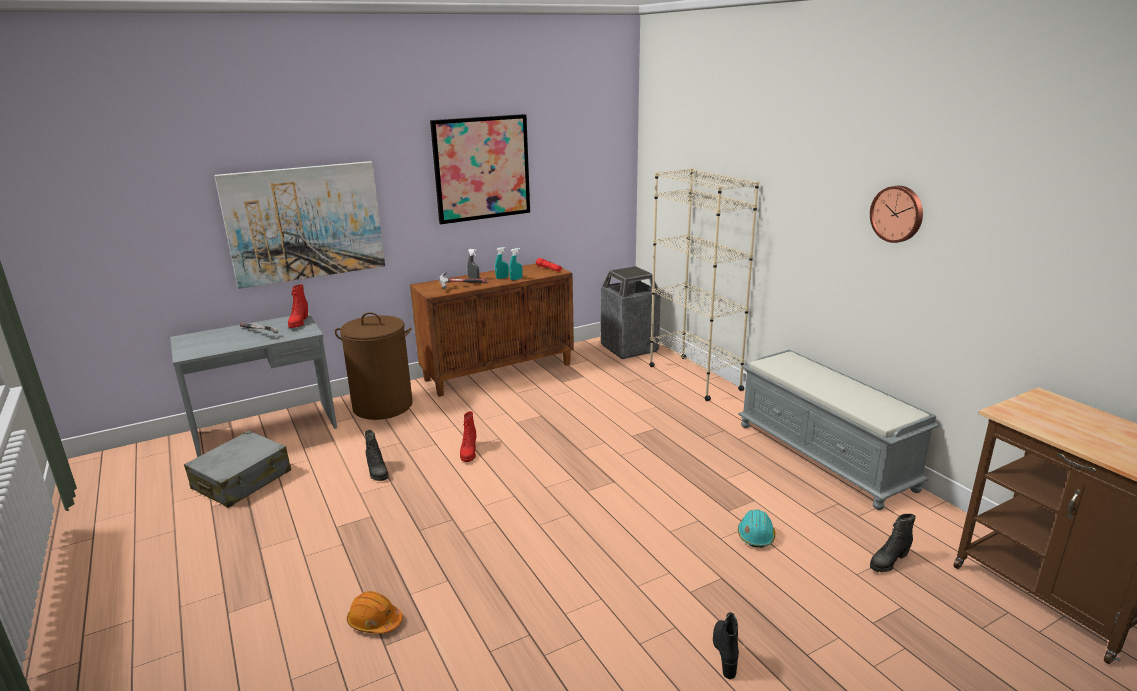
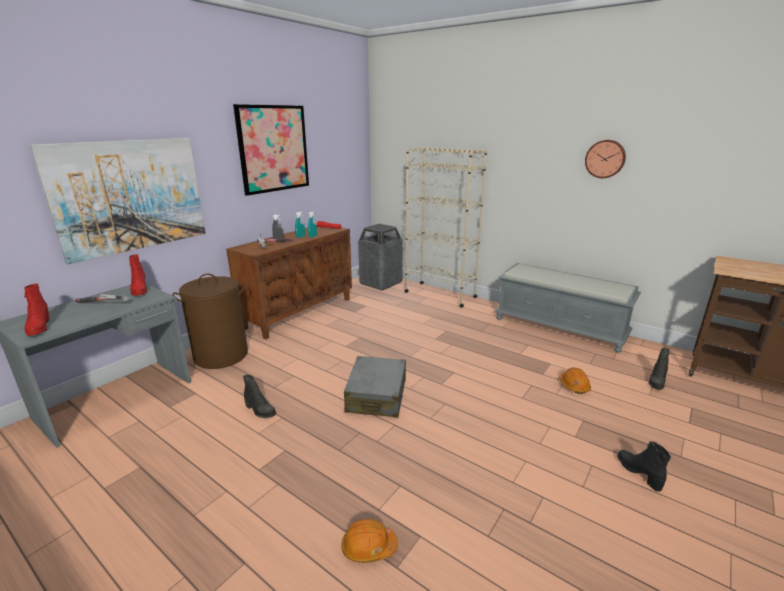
camera: 25 degrees left, 0 degrees up
(242, 480) = (123, 452): grey suitcase -> grey suitcase (377, 396)
(468, 453) = (327, 376): red boot -> red boot (39, 328)
(755, 535) = (573, 386): turquoise hard hat -> orange hard hat

